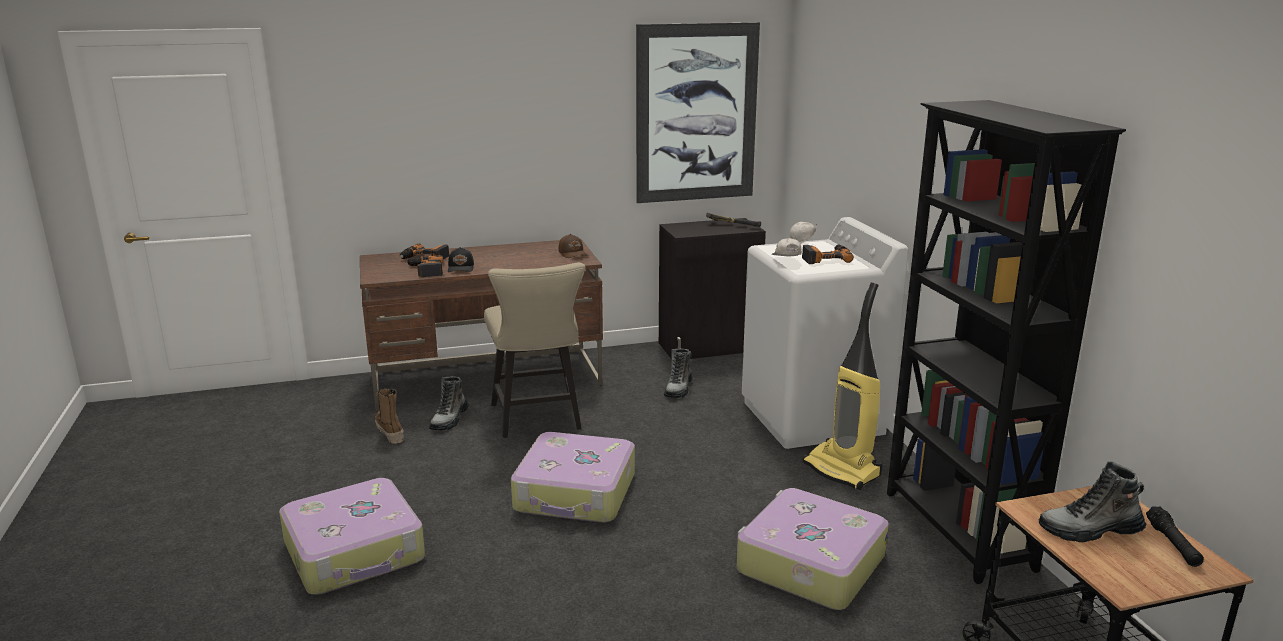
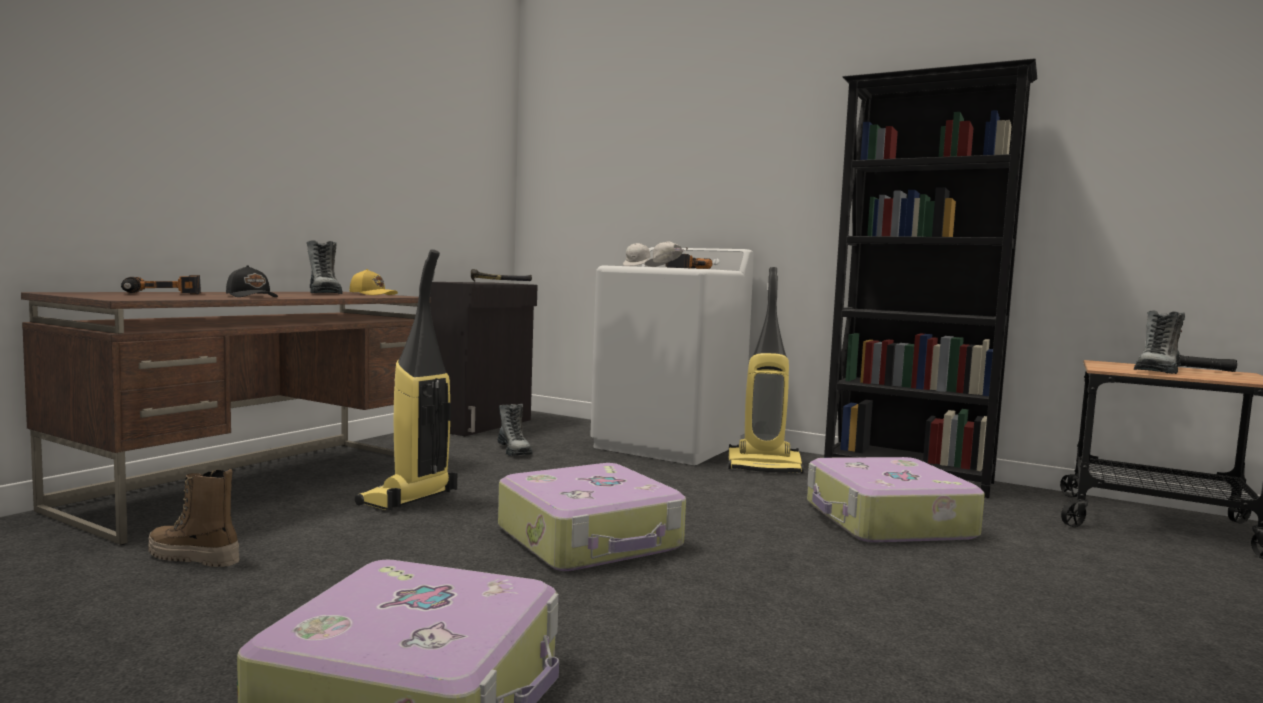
camera: 45 degrees left, 15 degrees down
(425, 270) = (198, 296): power drill -> none
(449, 420) = (277, 525): boot -> boot (324, 293)
(538, 419) = (408, 499): beige chair -> vacuum cleaner
(573, 253) = (373, 294): brown cap -> yellow cap
(696, 114) = (452, 161): picture -> none

